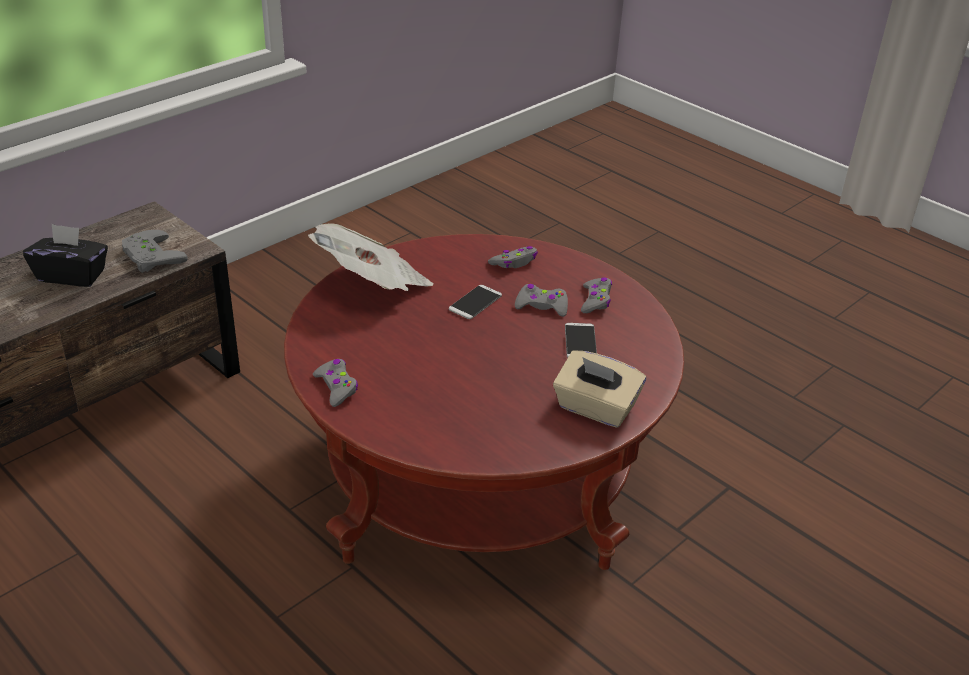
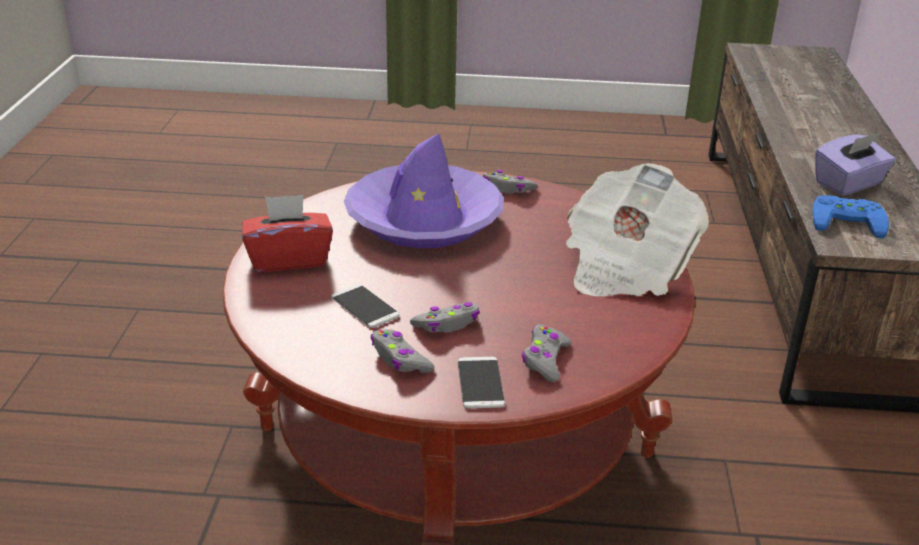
camera: 140 degrees right, 5 degrees down
(72, 275) = (849, 184): black tissue box -> purple tissue box
(149, 256) = (847, 220): grey game controller -> blue game controller
(448, 392) = (424, 219): none -> purple hat
(475, 302) = (513, 295): phone -> phone (480, 383)
(595, 408) = (288, 259): beige tissue box -> red tissue box

